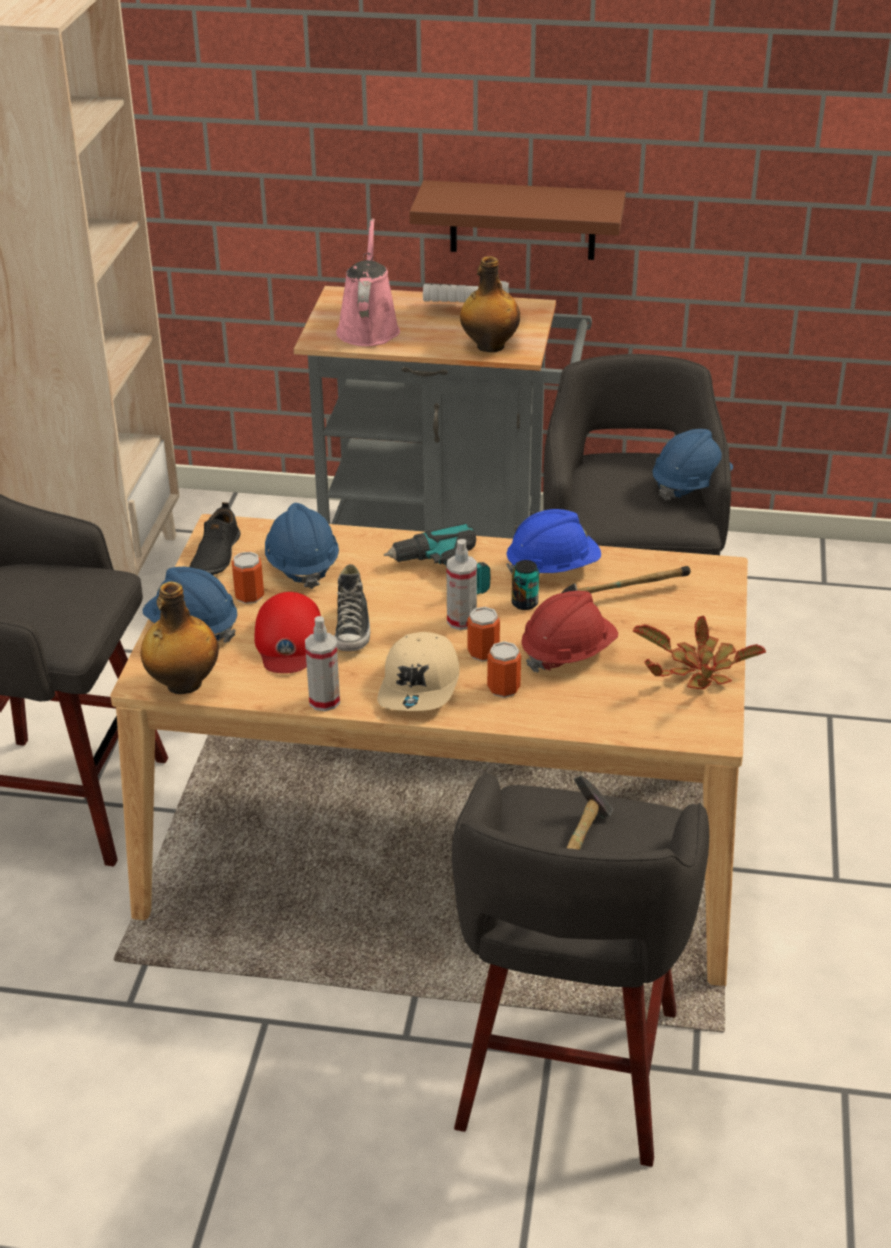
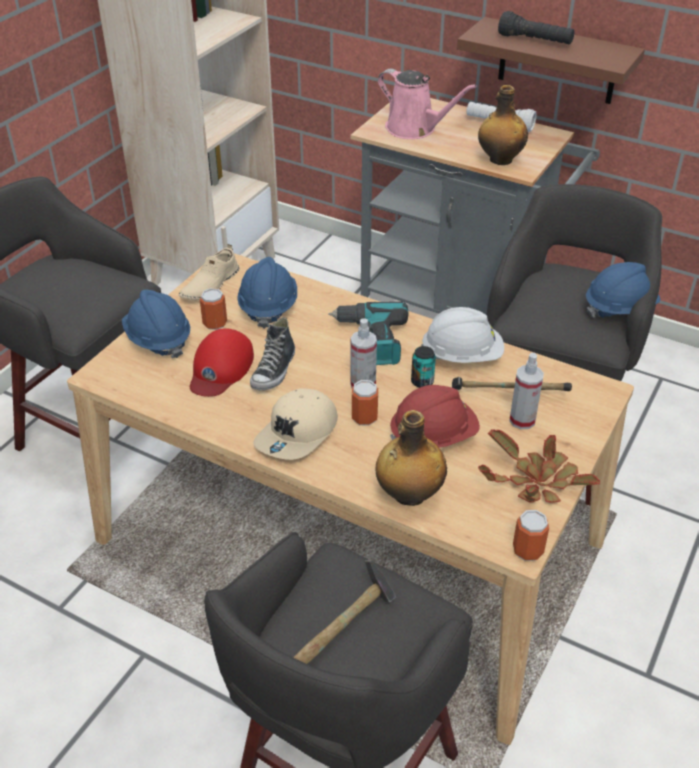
camera: 20 degrees right, 5 degrees up
(183, 684) = (122, 385): bottle -> bottle (408, 495)
(214, 556) = (210, 285): black shoe -> beige shoe
(324, 701) = (216, 427): spray bottle -> spray bottle (522, 420)
(368, 328) = (415, 129): pink watering can -> pink watering can turned 105 degrees clockwise
(500, 200) = (535, 41): none -> black flashlight
(503, 688) = (363, 454): can -> can (527, 550)
(553, 568) = (462, 356): blue hard hat -> white hard hat

